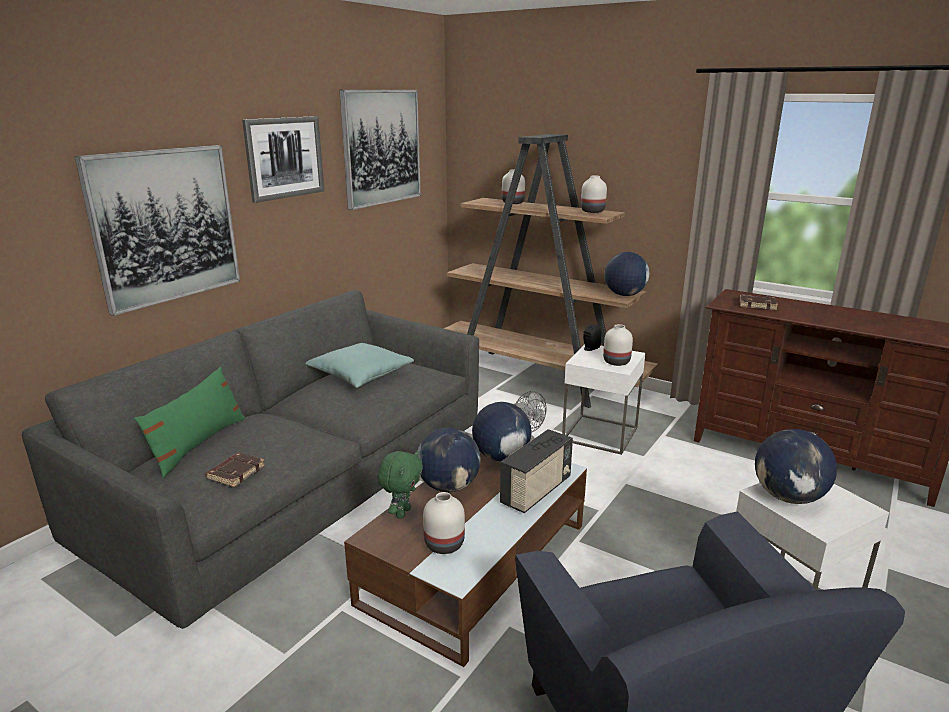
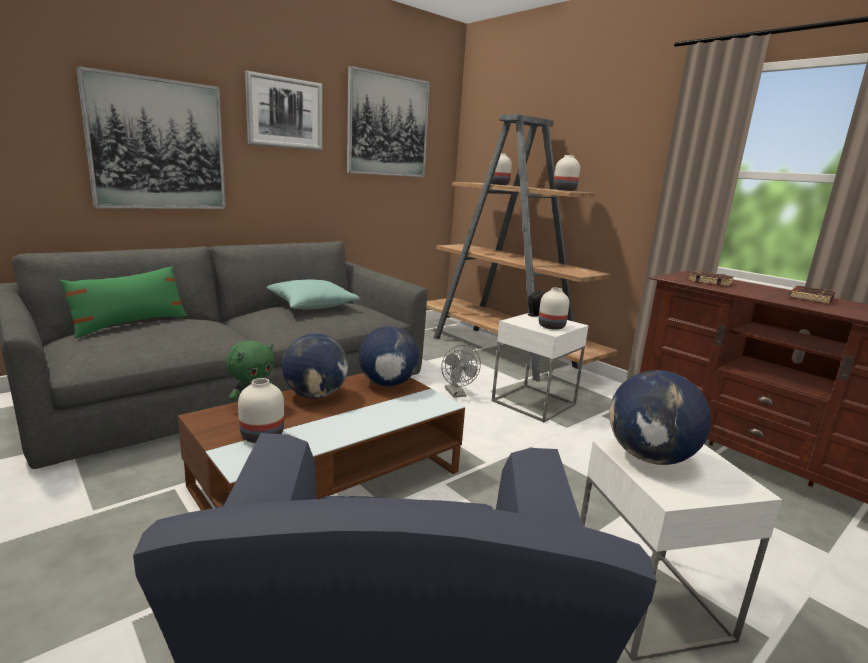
camera: 15 degrees right, 5 degrees down
(236, 472) = (132, 345): brown book -> brown book (809, 298)
(536, 491) = (395, 415): radio -> none
(624, 295) = (585, 273): globe -> none

